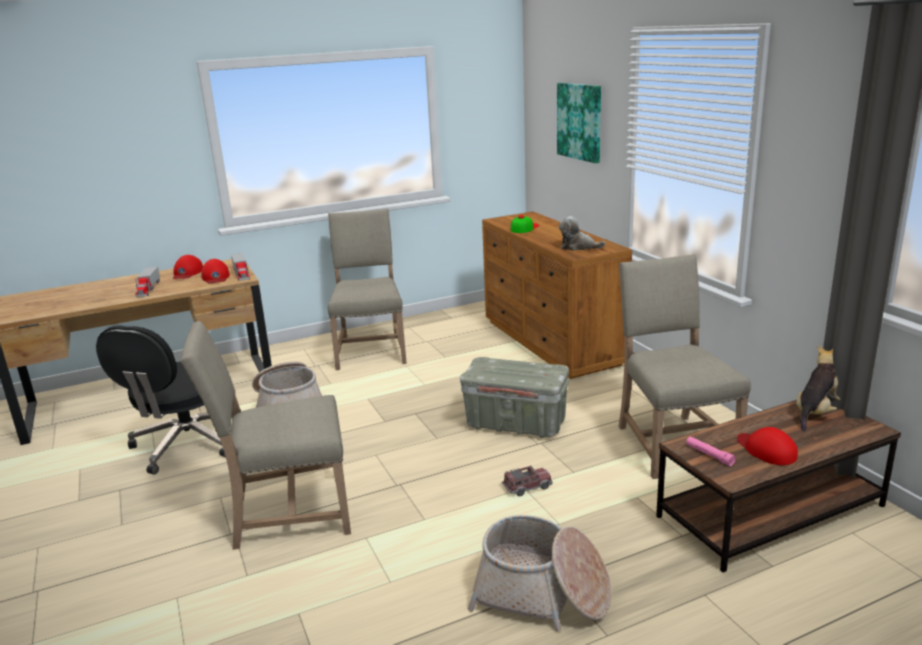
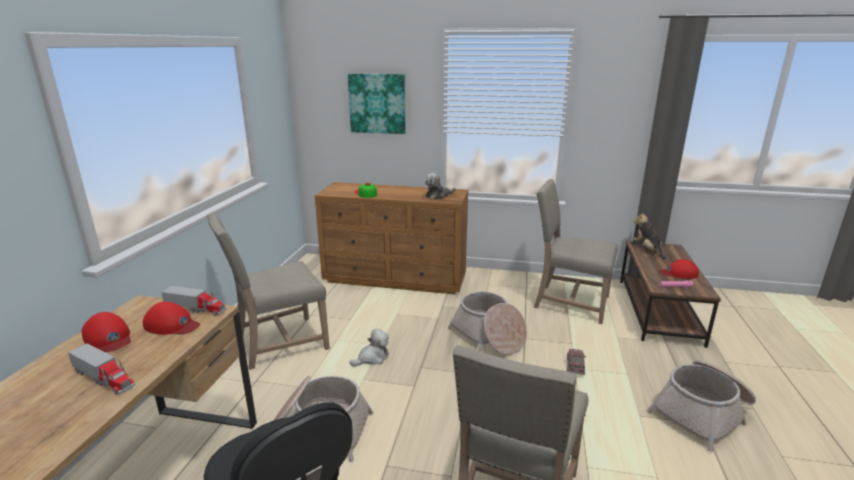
camera: 55 degrees left, 0 degrees up
(371, 350) = (279, 344): beige chair -> beige chair turned 60 degrees counterclockwise
(400, 389) = (372, 358): none -> plush toy
(515, 424) = (488, 336): grey storage box -> basket

